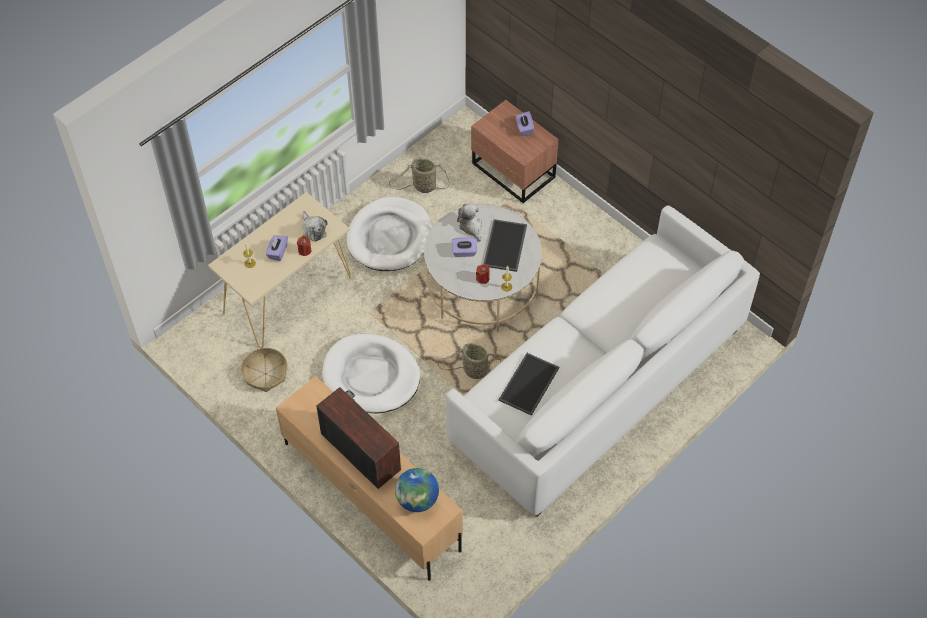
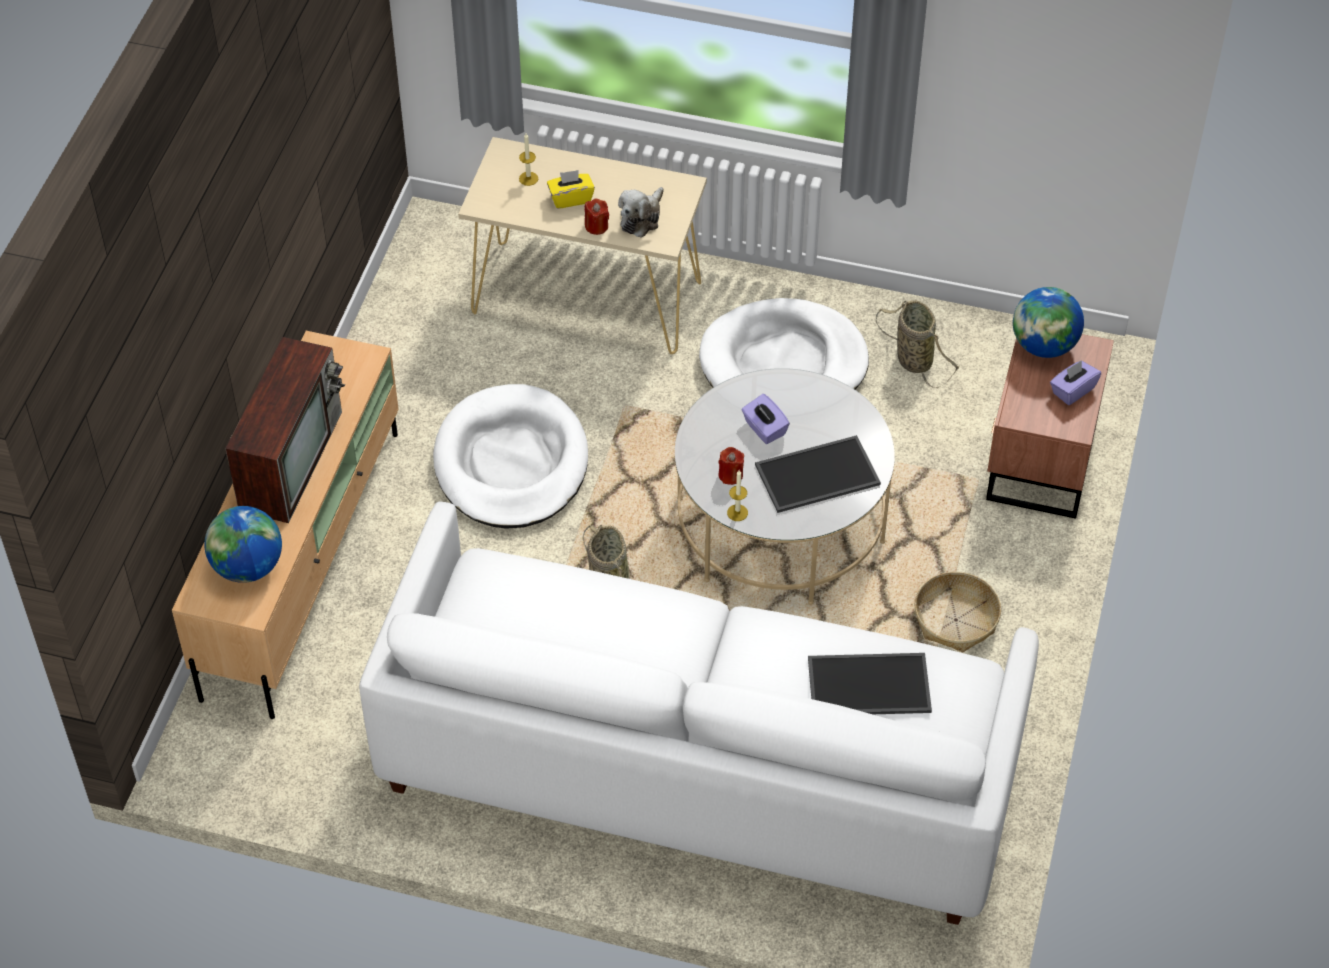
camera: 60 degrees right, 5 degrees down
(265, 374) = (432, 339): basket -> basket (955, 620)
(277, 252) = (571, 198): purple tissue box -> yellow tissue box
(471, 227) = (820, 415): plush toy -> none
(491, 125) = (1044, 346): none -> globe
(529, 385) = (554, 618): tray -> tray (868, 687)

